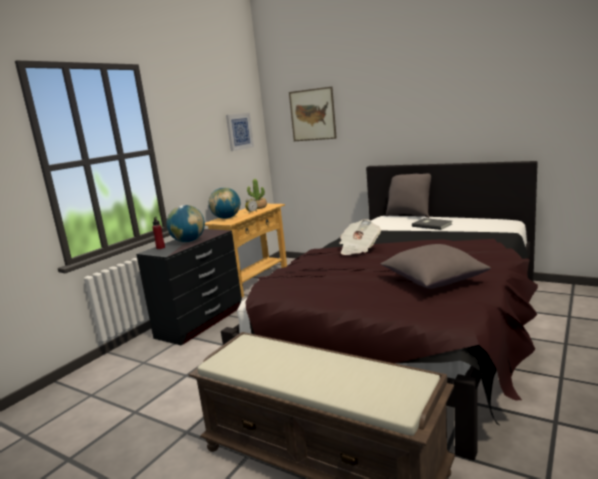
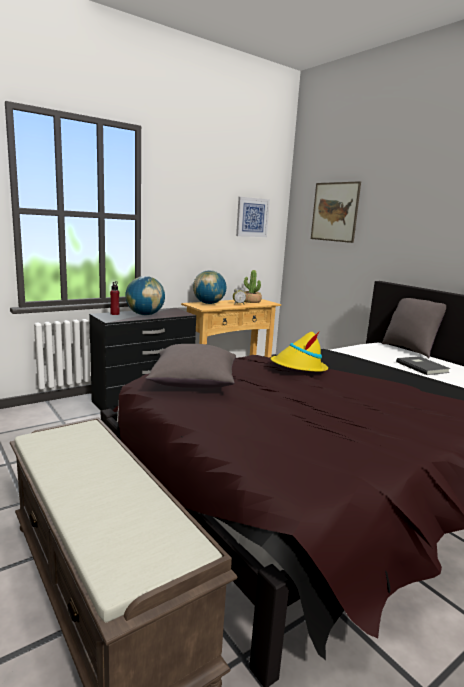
camera: 20 degrees right, 0 degrees up
(358, 249) = (298, 368): newspaper -> yellow hat
(433, 281) = (333, 431): grey pillow -> grey pillow (193, 383)

